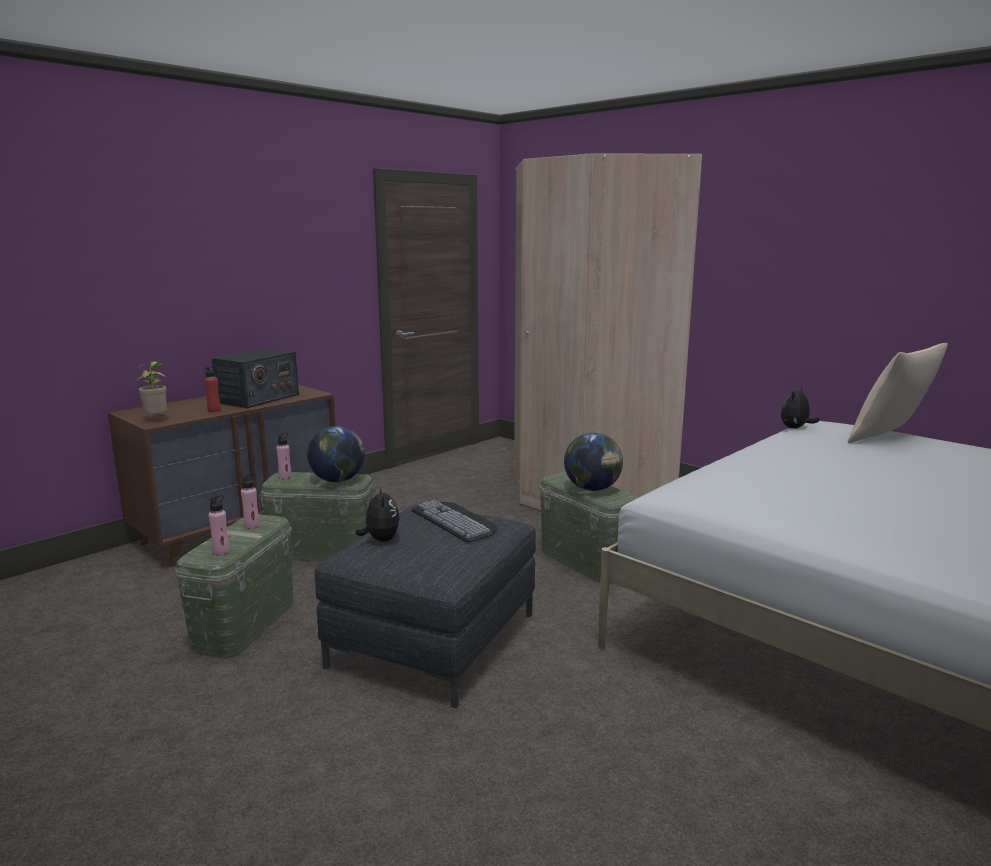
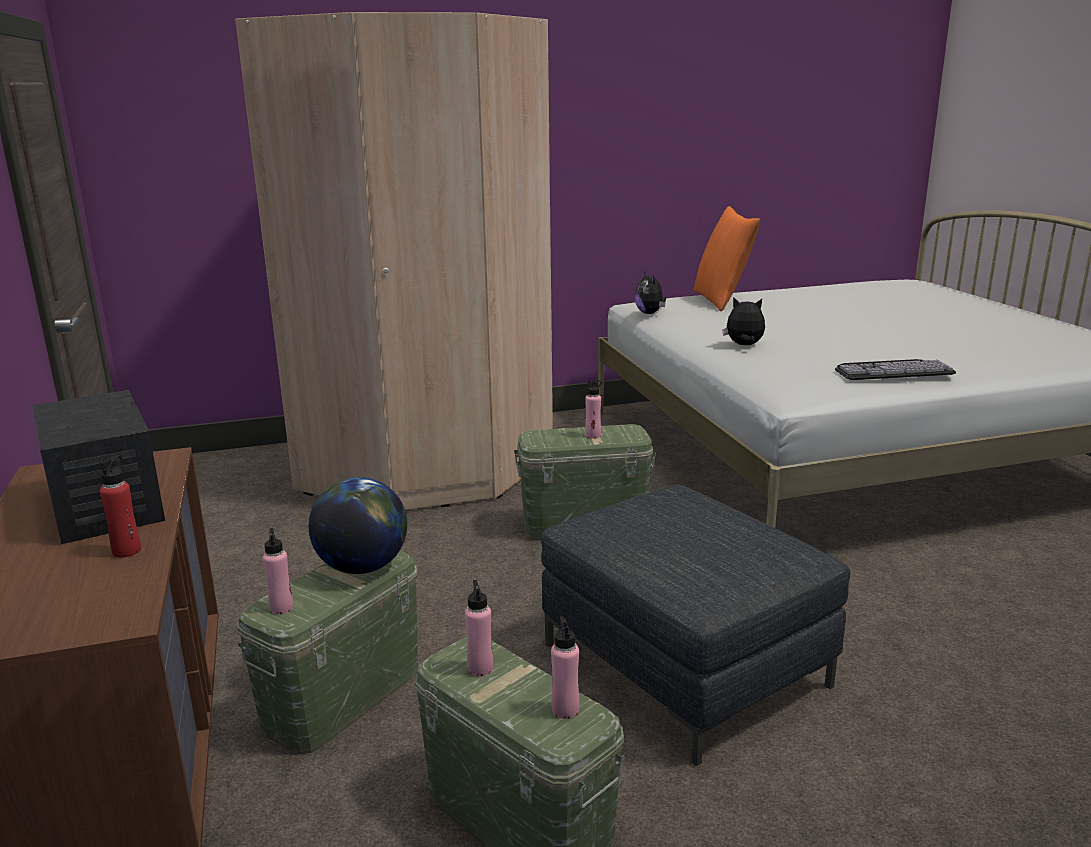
camera: 60 degrees left, 5 degrees up
(157, 419) = (94, 614): potted plant -> none
(381, 540) = (674, 567): plush toy -> plush toy (744, 345)
(457, 520) = (653, 512): keyboard -> keyboard (892, 369)
(592, 489) = (593, 435): globe -> pink bottle
(890, 438) = (722, 300): beige pillow -> orange pillow

